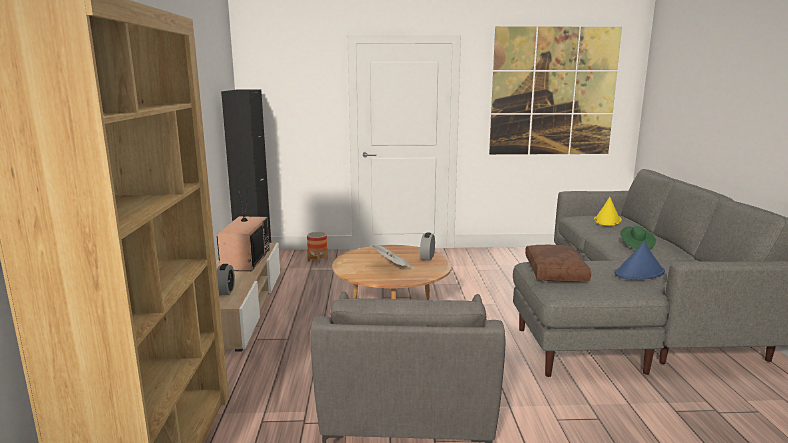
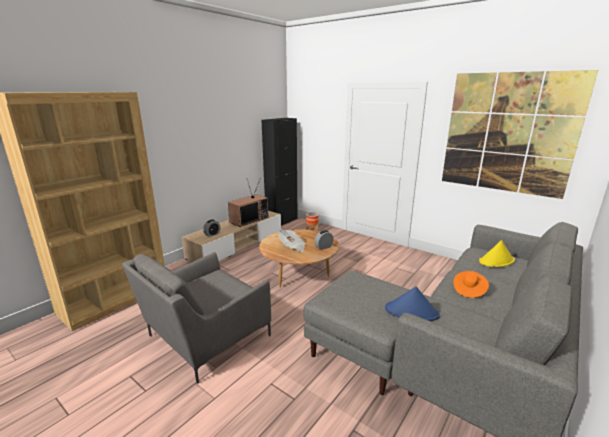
camera: 40 degrees right, 5 degrees up
(556, 272) = (353, 286): brown pillow -> none
(636, 246) = (468, 290): green hat -> orange hat

